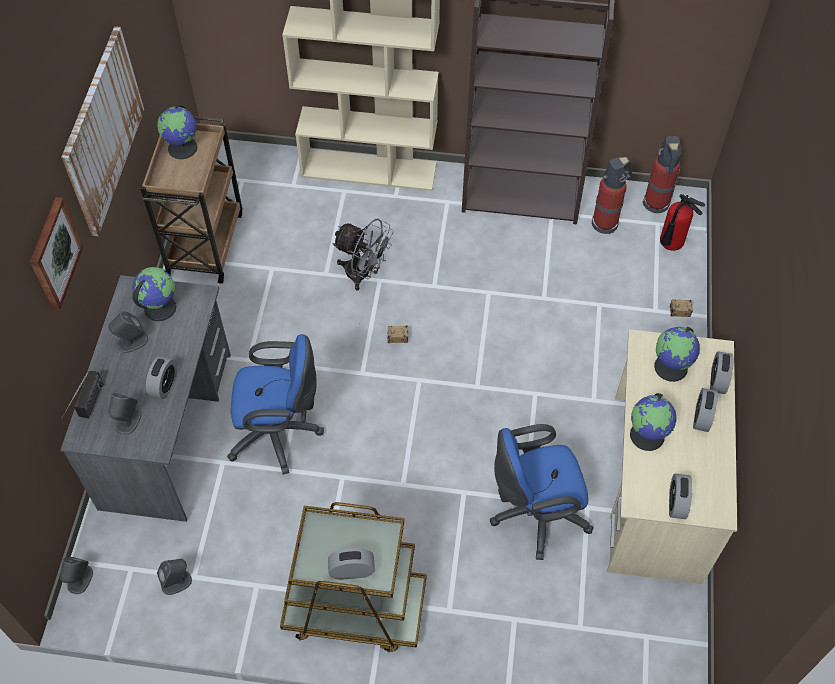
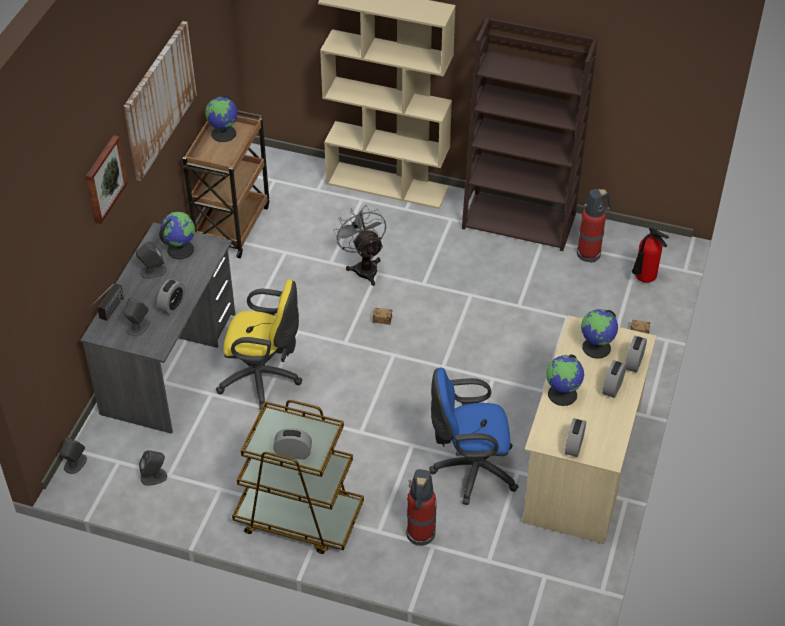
camera: 10 degrees right, 10 degrees down
(279, 433) = (263, 379): blue office chair -> yellow office chair
(364, 274) = (364, 267): grey fan -> grey fan turned 150 degrees counterclockwise
(656, 204) = (639, 244): fire extinguisher -> fire extinguisher (420, 535)

